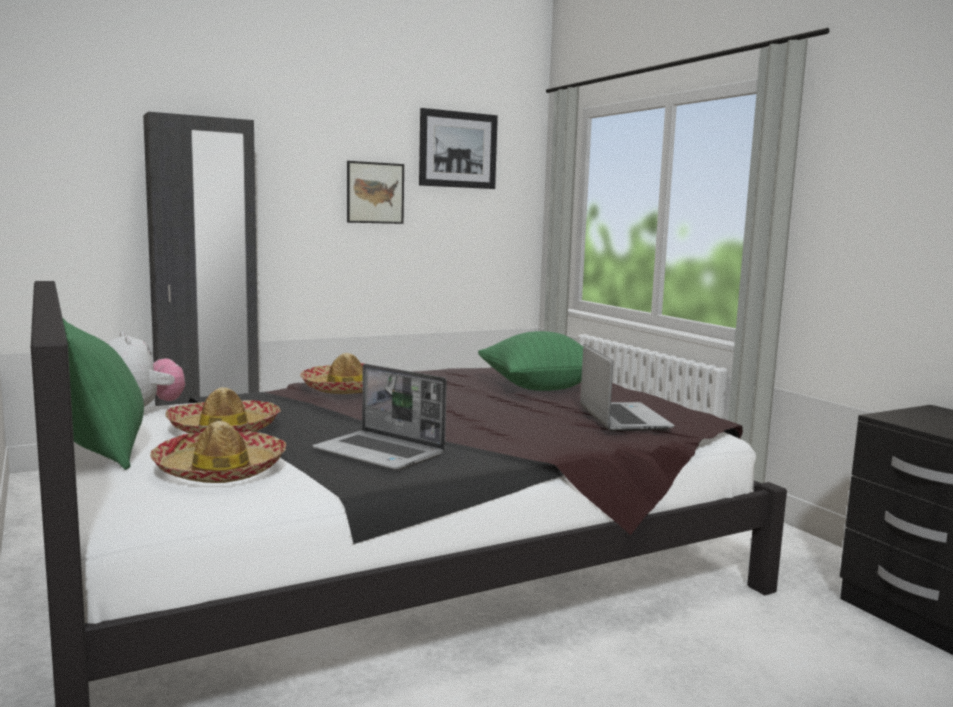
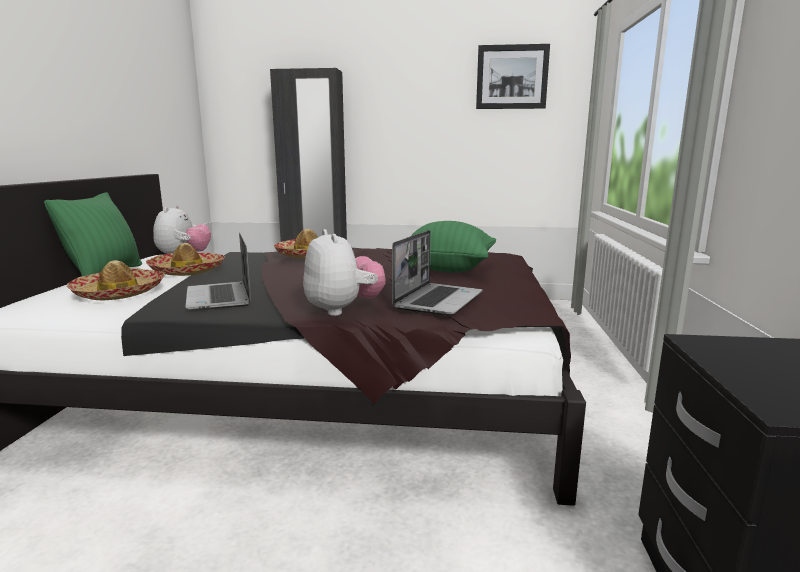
camera: 35 degrees right, 5 degrees up
(375, 193) = (439, 116): picture -> none
(562, 441) = (343, 310): none -> plush toy

